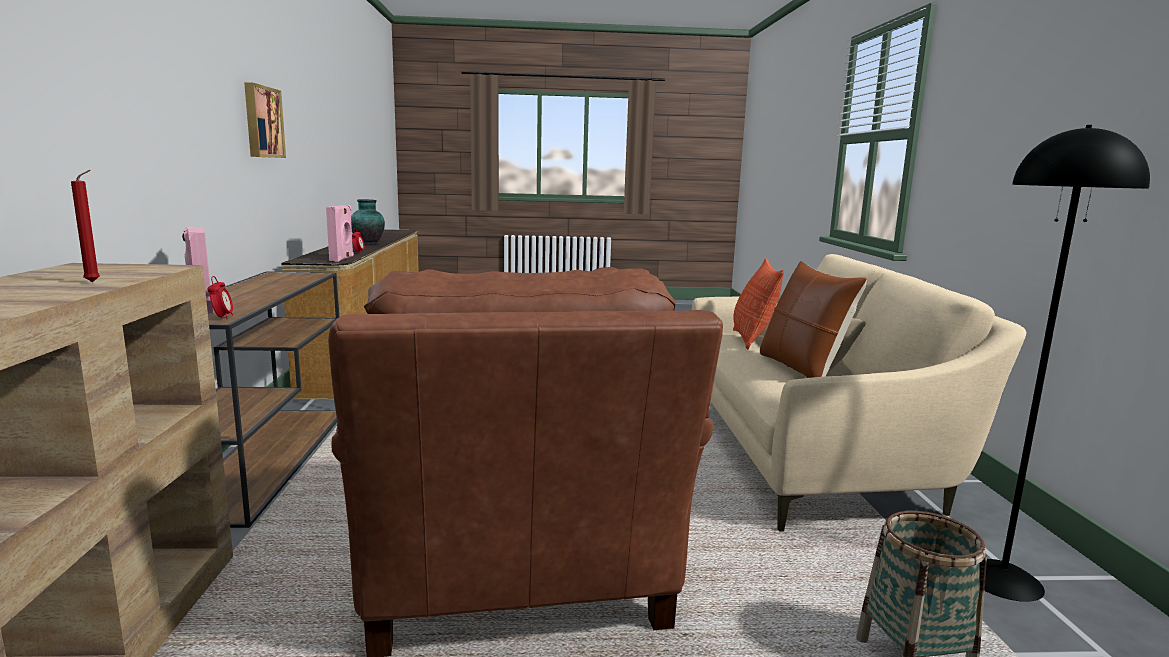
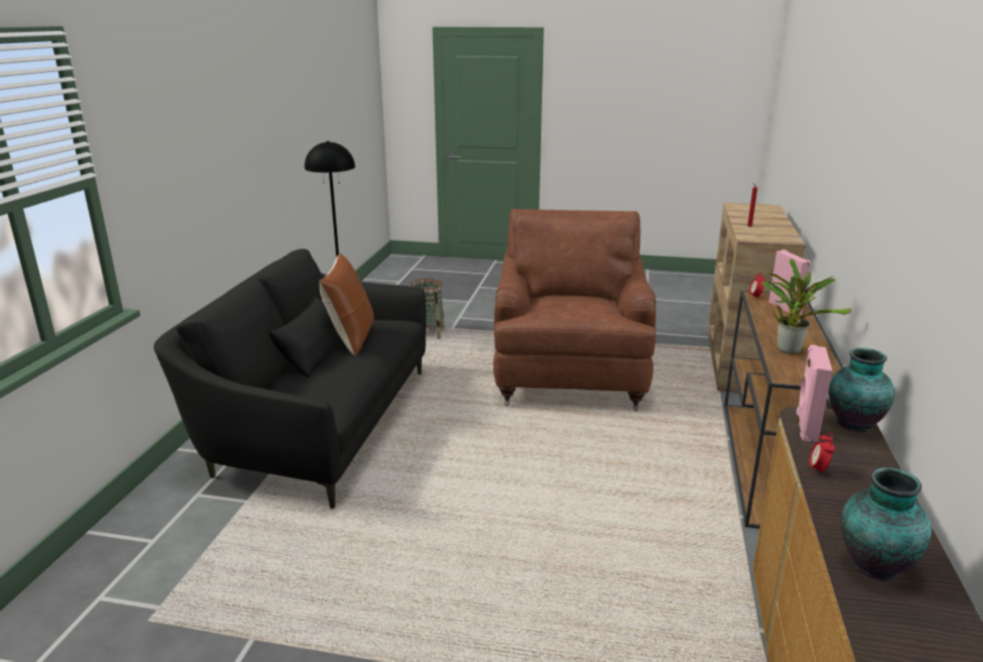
camera: 165 degrees left, 10 degrees up
(262, 122) = (923, 236): picture -> none
(278, 285) = (788, 348): none -> potted plant
(306, 260) = (852, 424): none -> vase
(752, 340) = (324, 381): orange pillow -> none
(810, 451) = (317, 424): beige sofa -> black sofa

